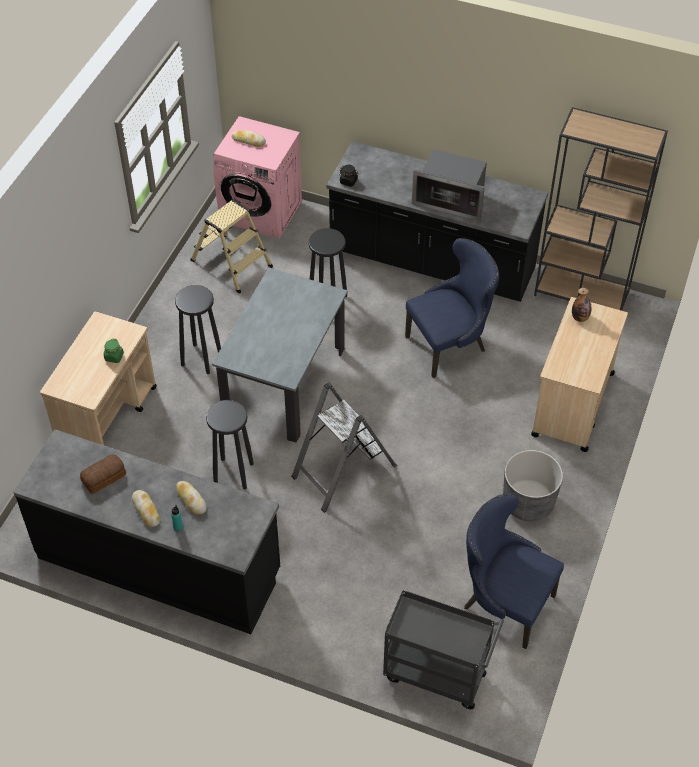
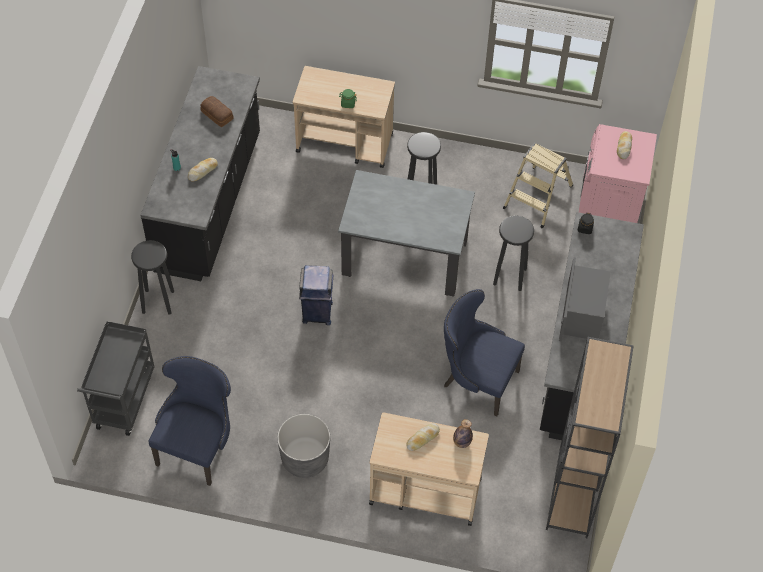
camera: 80 degrees right, 5 degrees up
(146, 510) = (190, 146): bread -> bread (422, 438)
(233, 473) = (303, 236): black stool -> black stool (158, 301)
(343, 471) = (317, 313): grey step ladder -> blue trash can
(449, 345) = (477, 380): blue chair -> blue chair turned 150 degrees clockwise

